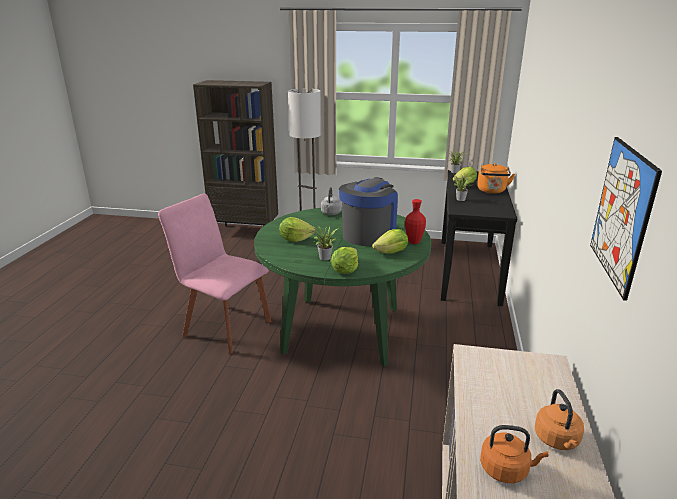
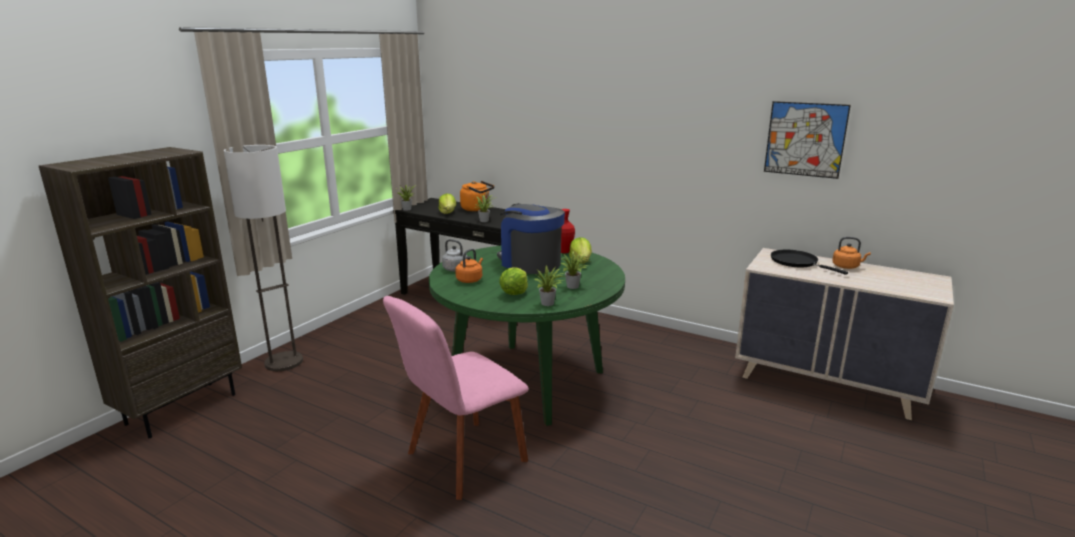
camera: 70 degrees left, 5 degrees down
(280, 254) = (549, 304): none -> potted plant
(345, 270) = (606, 283): lettuce -> none
(506, 469) = (874, 281): orange kettle -> orange kettle (470, 280)
(524, 386) = (797, 262): none -> black frying pan

